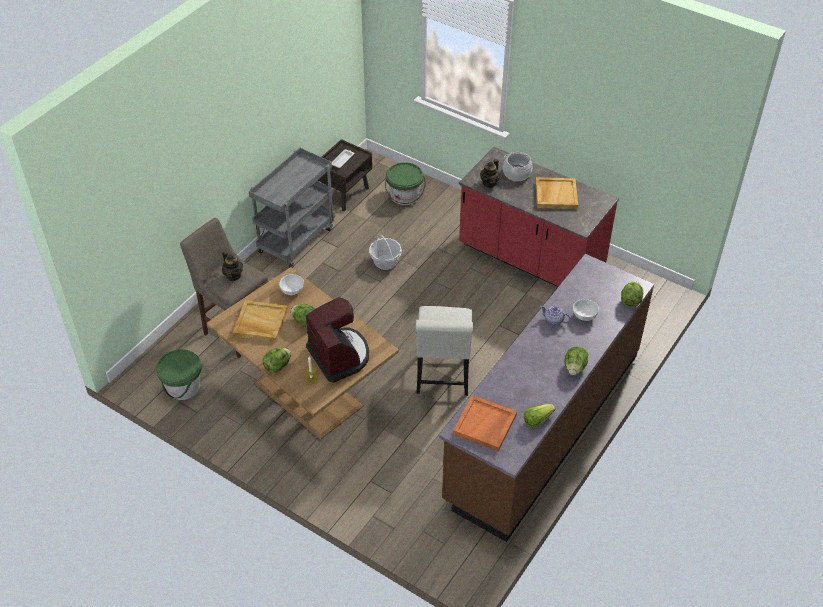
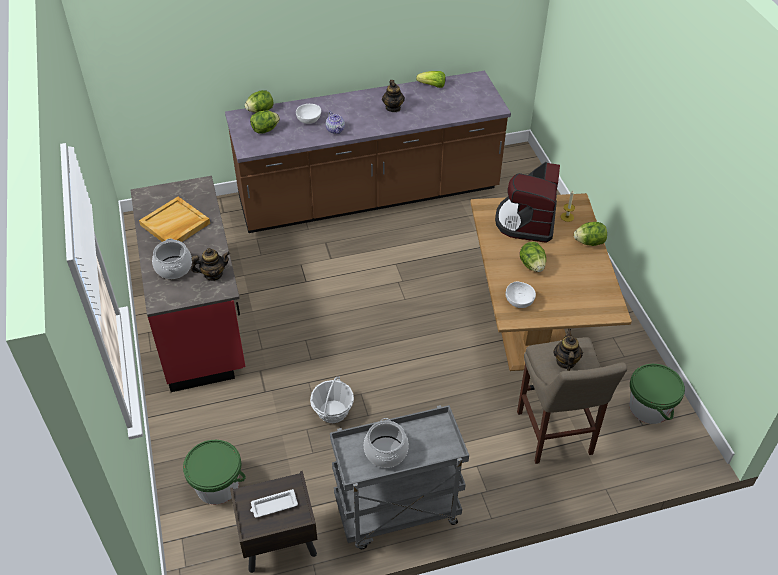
camera: 140 degrees left, 0 degrees up
(260, 323) = (576, 289): beige tray -> none
(296, 176) = (386, 451): none -> cooking pot
(442, 378) = (404, 270): white chair -> none
(485, 425) = (472, 101): orange tray -> none
(539, 372) = (393, 108): none -> teapot
(574, 367) = (364, 97): lettuce -> lettuce (265, 130)

